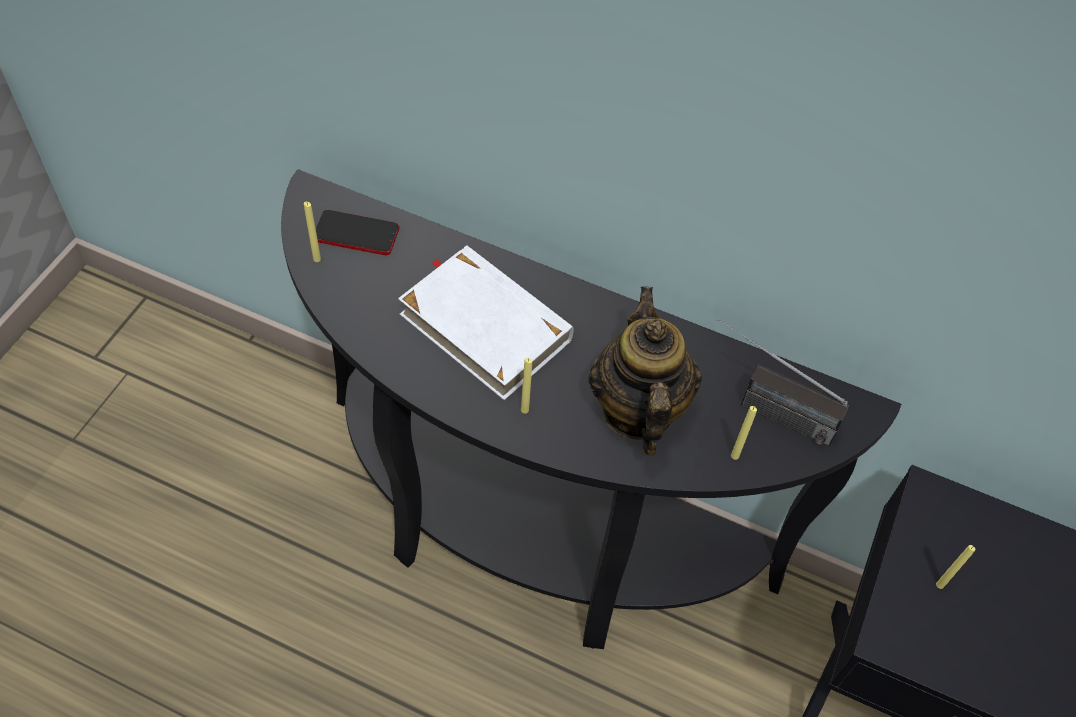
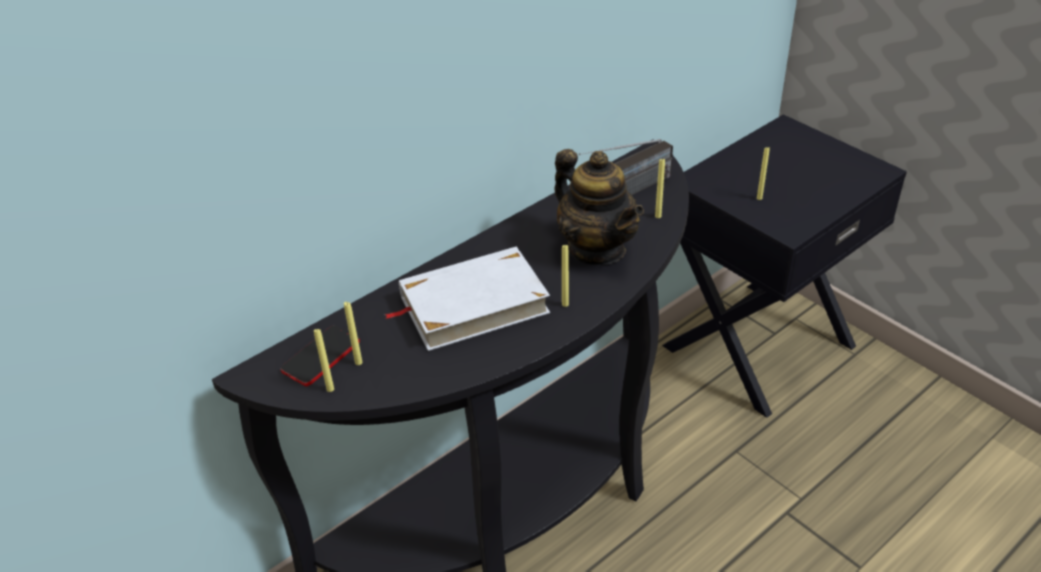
camera: 60 degrees left, 15 degrees down
(360, 266) = (358, 362): none -> yellow candle
(637, 410) = (596, 248): teapot -> teapot turned 150 degrees counterclockwise

